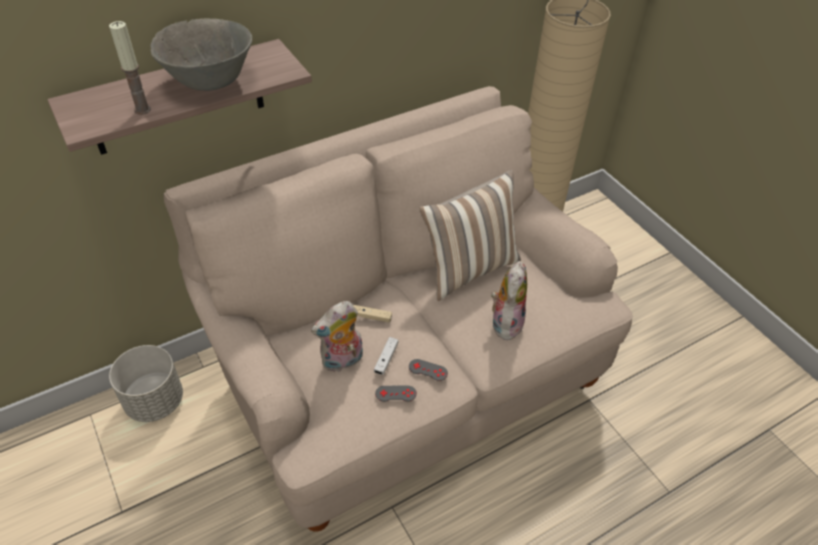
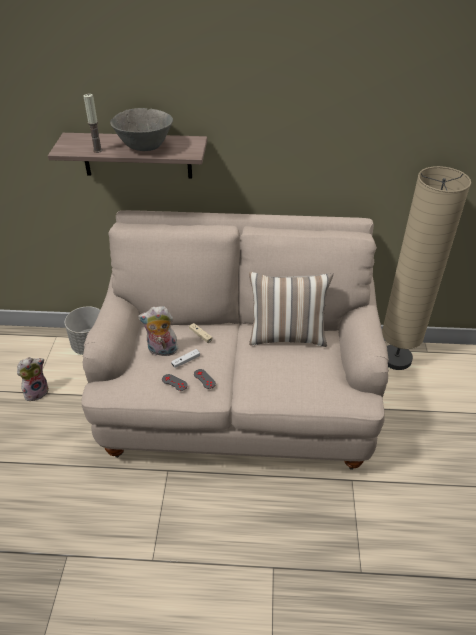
camera: 35 degrees right, 5 degrees down
(505, 322) = (280, 376): plush toy -> plush toy (37, 391)

